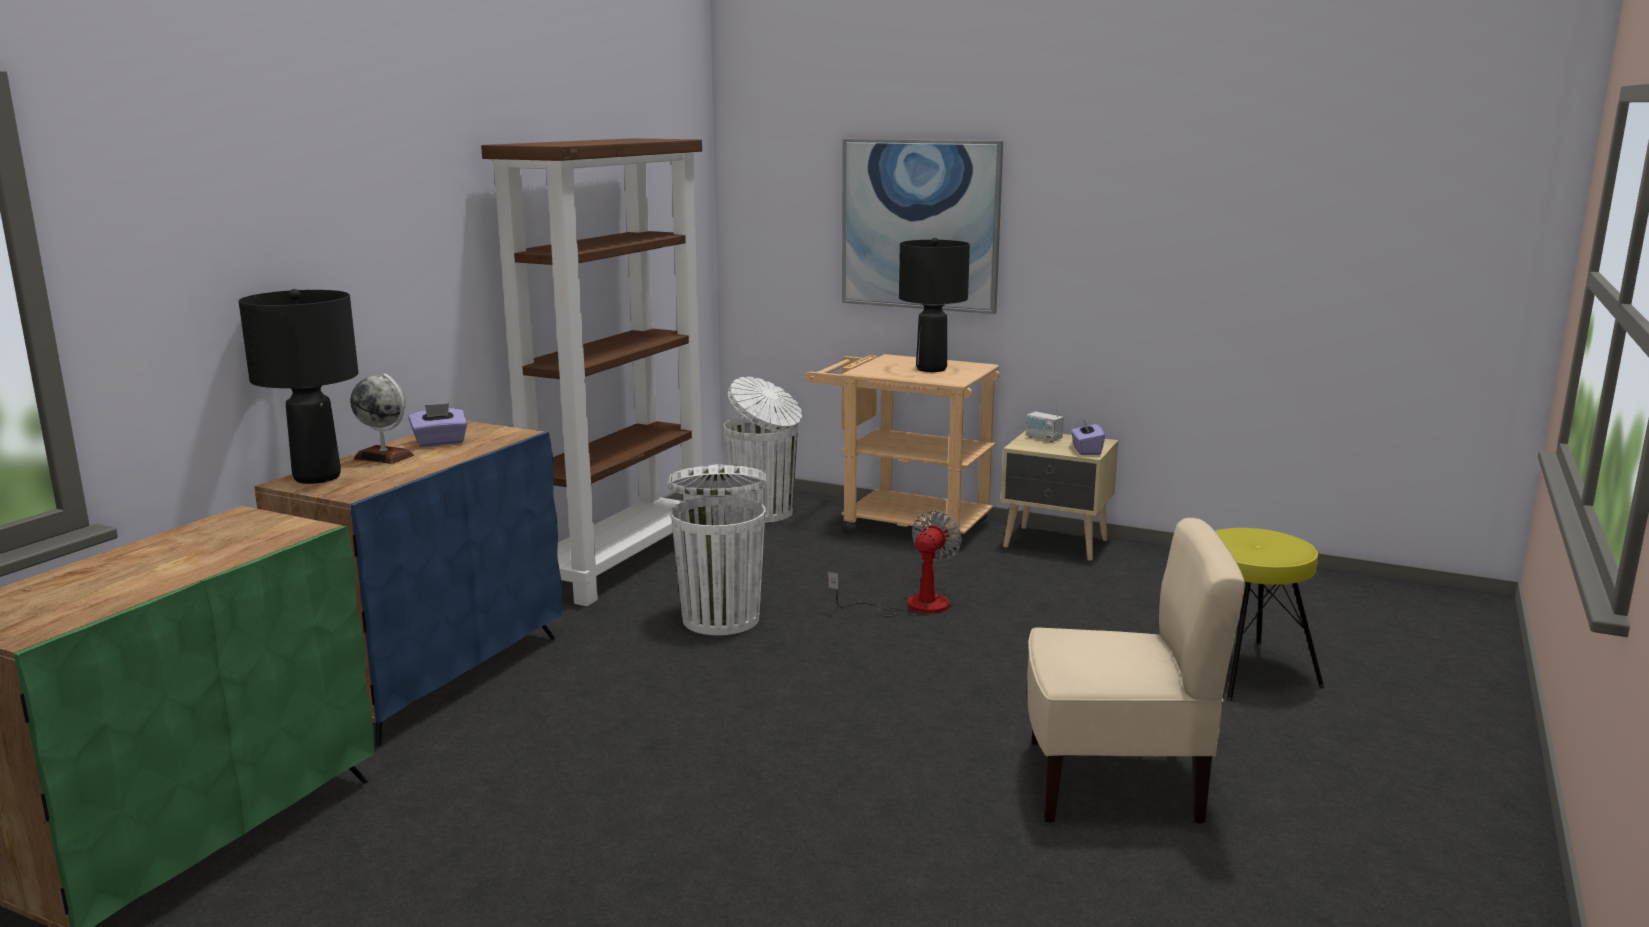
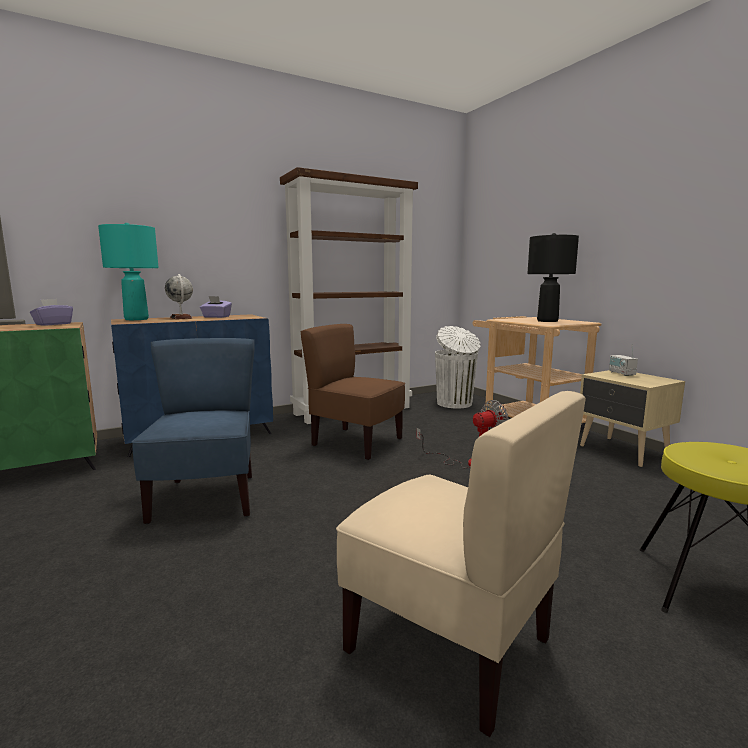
camera: 35 degrees right, 5 degrees down
(318, 477) = (136, 319): black table lamp -> turquoise table lamp
(650, 756) = (206, 498): none -> blue chair
(721, 618) = (356, 443): white trash can -> brown chair
(920, 225) = (559, 233): picture -> none
(1086, 450) = (646, 382): purple tissue box -> purple tissue box (53, 324)

